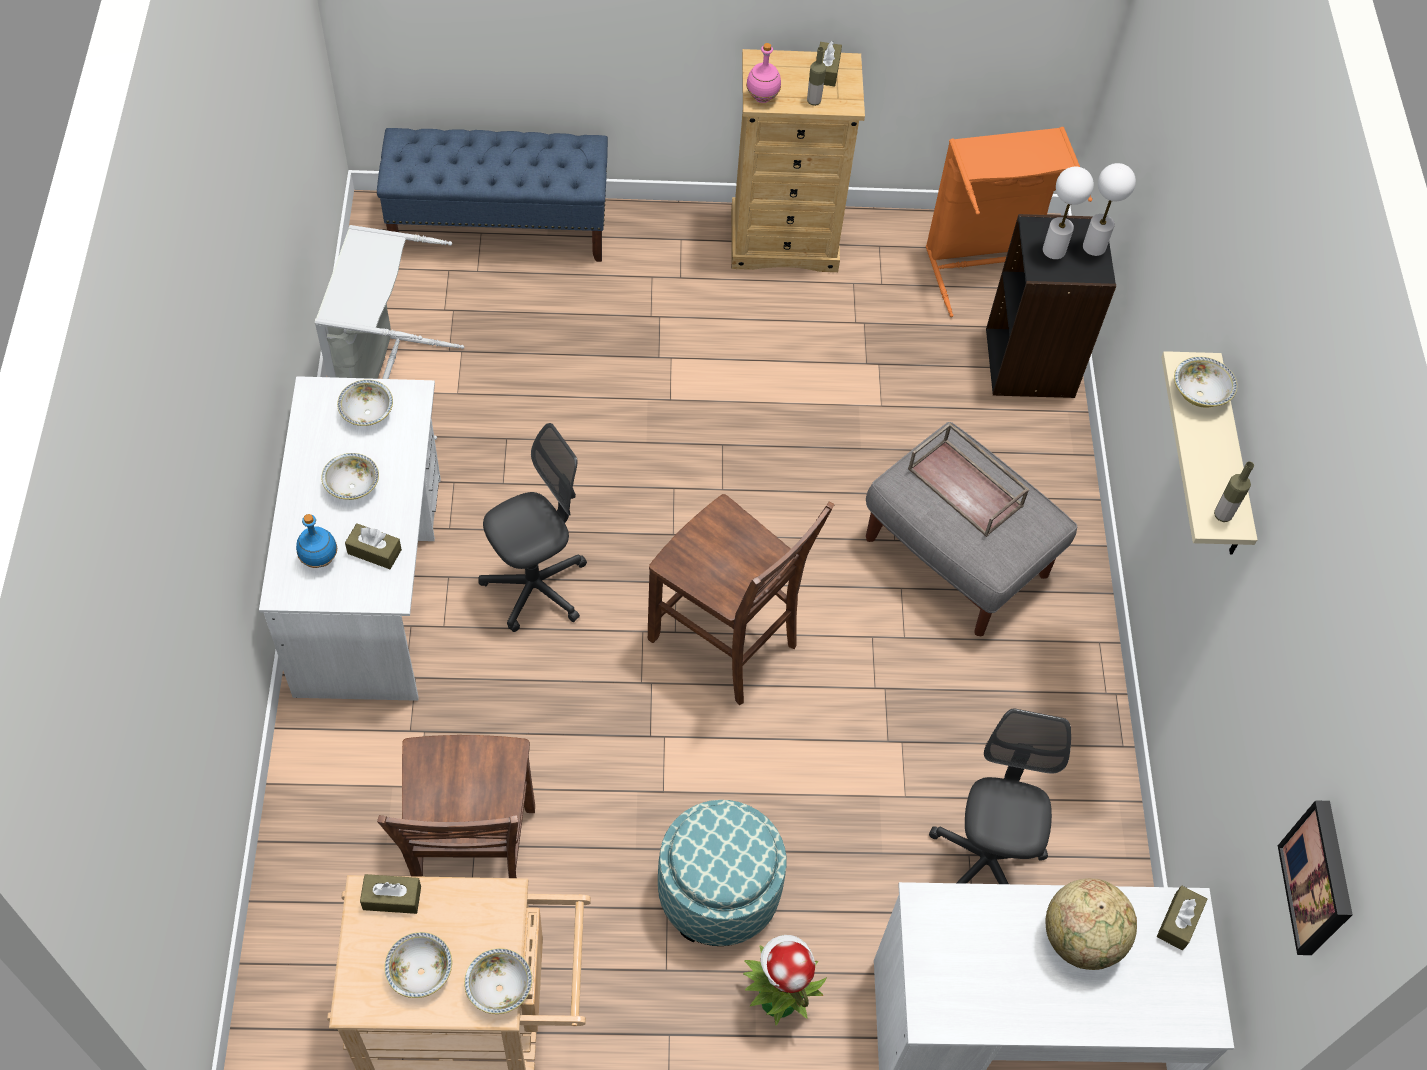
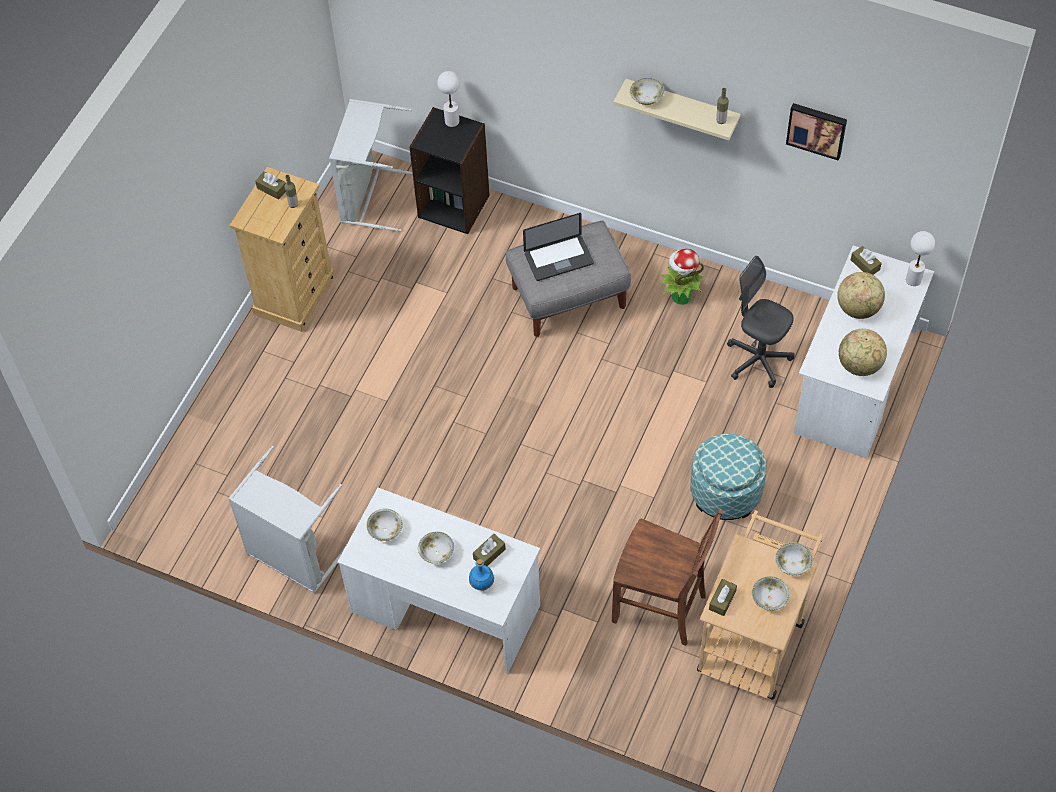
camera: 60 degrees left, 0 degrees up
(500, 229) = (198, 451): blue bench -> none
(535, 587) = (489, 519): grey office chair -> none
(726, 643) = (573, 433): brown chair -> none
(761, 97) = (276, 229): pink bottle -> none
(777, 998) = (796, 485): potted plant -> potted plant (680, 296)
(963, 979) = (859, 365): none -> globe
(967, 487) = (558, 259): brown tray -> laptop
(987, 265) = (370, 197): orange laundry basket -> grey laundry basket
(1053, 250) = (444, 141): white table lamp -> white table lamp (913, 280)
(1320, 878) = (919, 170): picture -> picture (817, 129)

